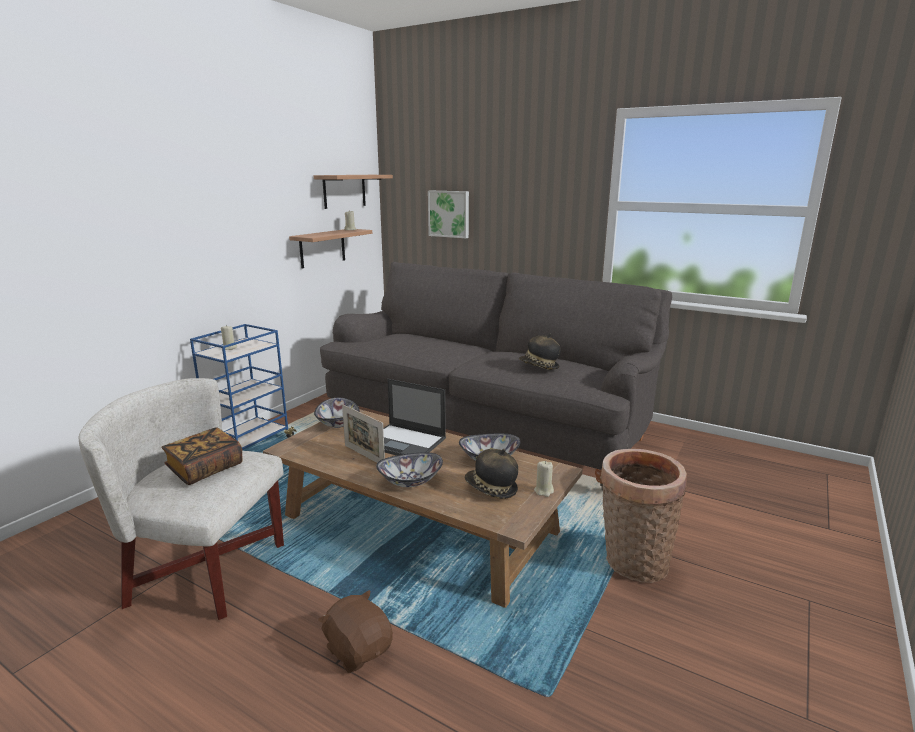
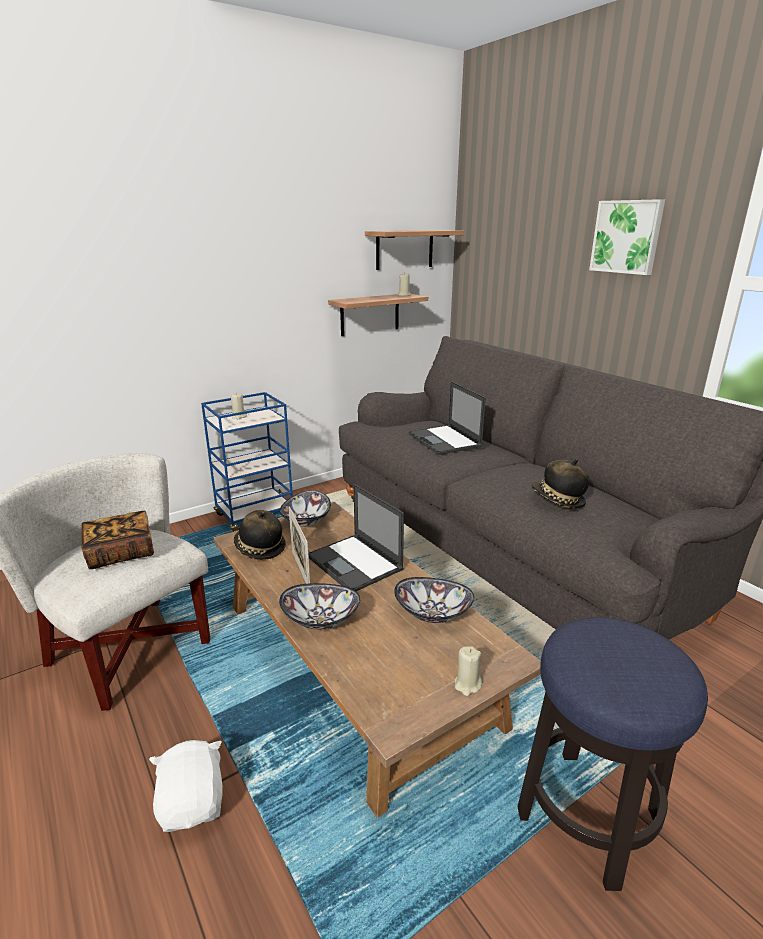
camera: 25 degrees right, 5 degrees up
(358, 649) = (193, 803): brown plush toy -> white plush toy
(426, 343) = (445, 440): none -> laptop
(449, 214) = (523, 281): picture -> picture (627, 237)
(491, 489) = (403, 660): hat -> hat (259, 548)
(632, 562) = (588, 816): basket -> stool

